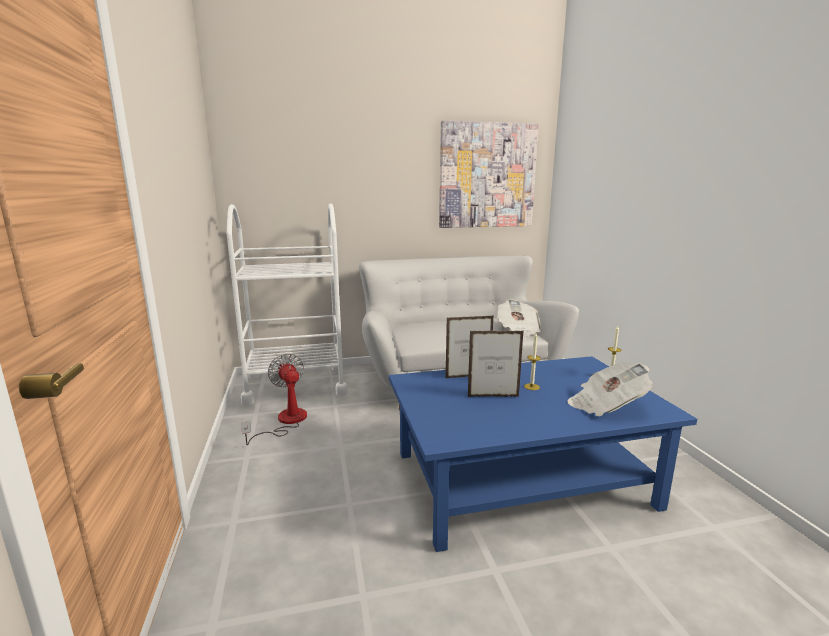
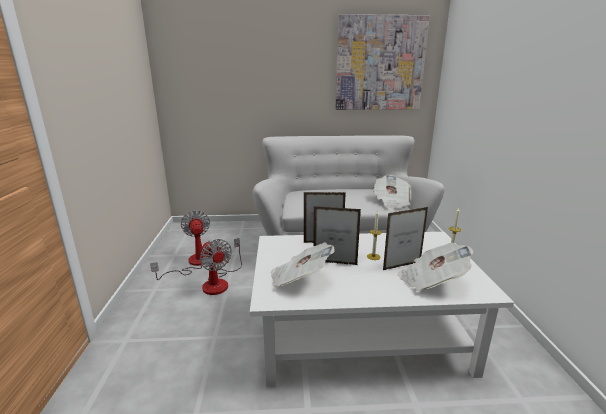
camera: 10 degrees right, 5 degrees up
(296, 384) = (213, 233): white cart -> none
(329, 440) = (220, 282): none -> fan
(463, 416) = (299, 279): none -> newspaper
(520, 478) = (360, 332): blue coffee table -> white coffee table
(567, 394) = (402, 266): none -> picture frame

